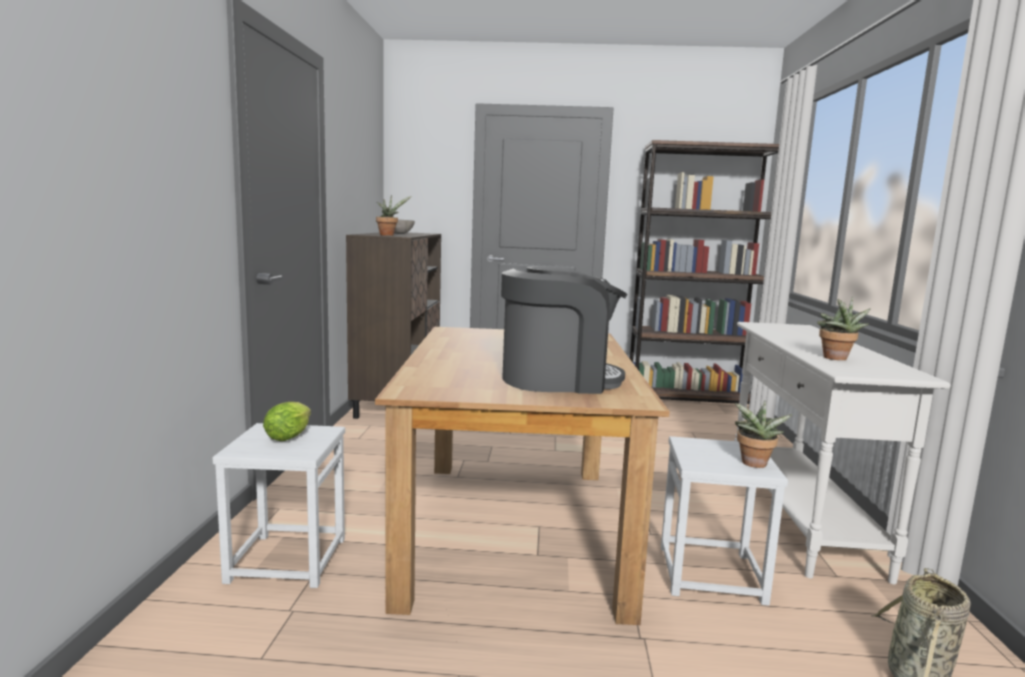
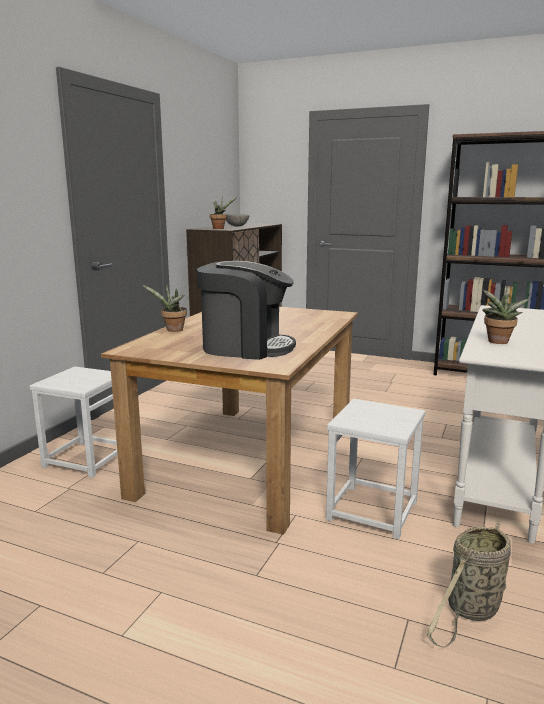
camera: 20 degrees right, 5 degrees up
(290, 436) = (85, 376): lettuce -> none
(753, 465) = (393, 425): potted plant -> potted plant (172, 330)

